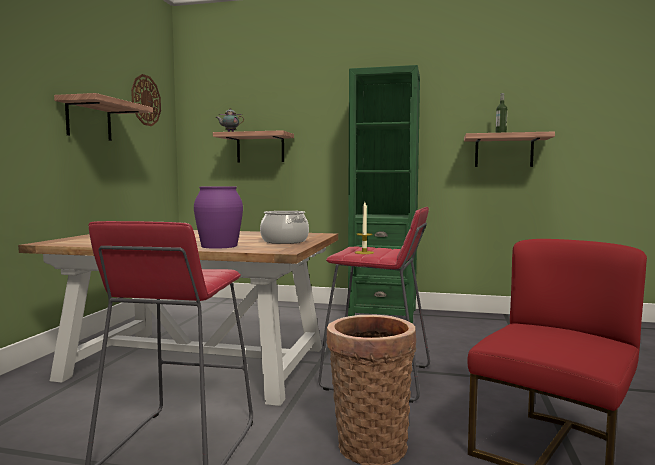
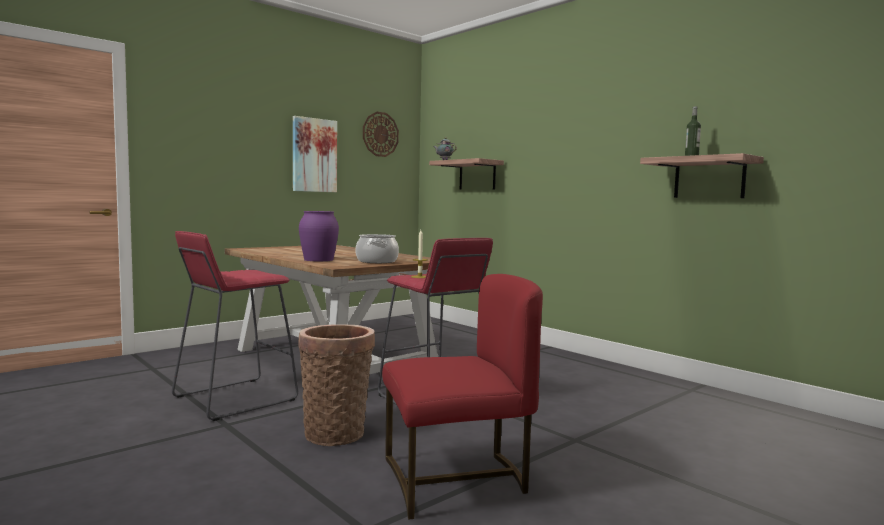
camera: 35 degrees right, 0 degrees up
(89, 120) = (314, 155): shelf -> picture
(383, 314) = (558, 358): green bookcase -> none

